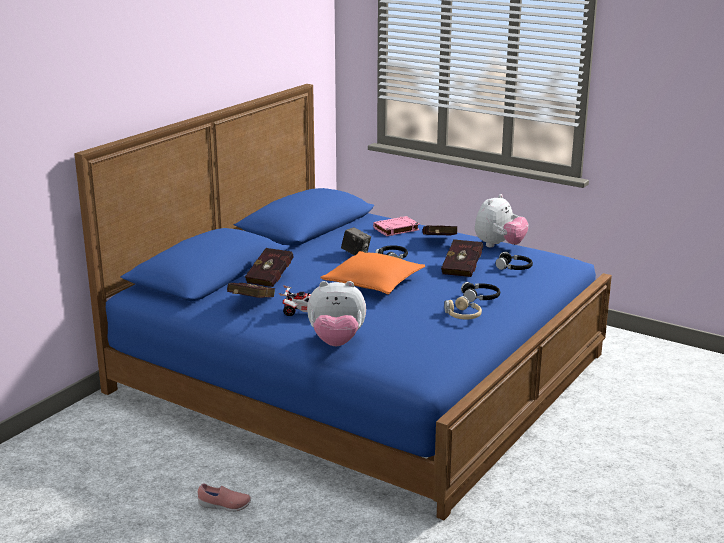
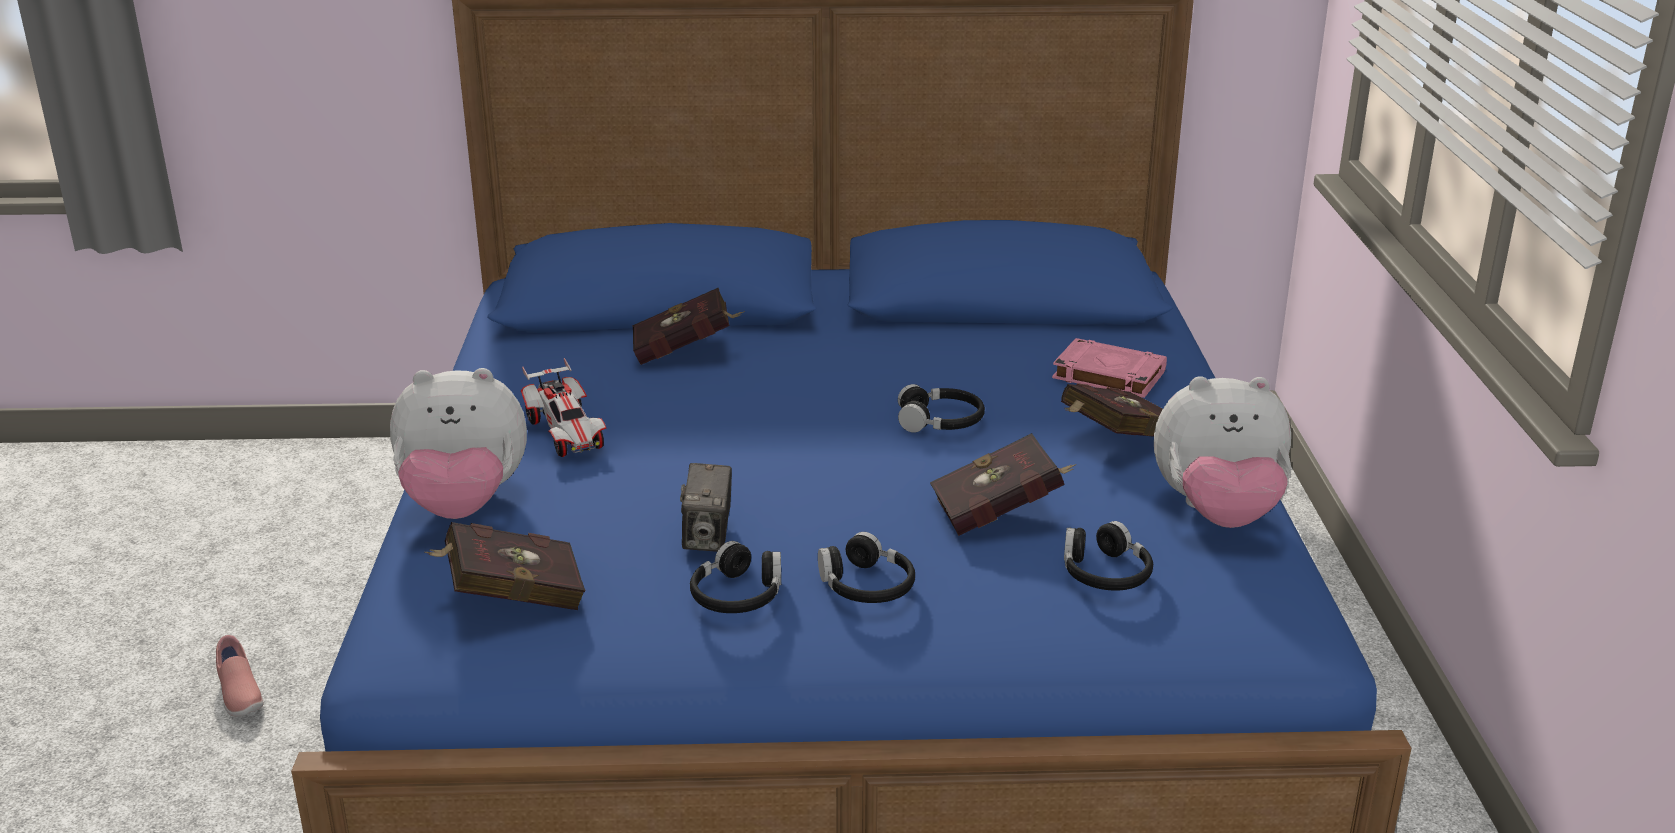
camera: 55 degrees right, 5 degrees up
(250, 303) = (552, 373): red book -> red book (510, 597)
(336, 342) = (464, 505): plush toy -> plush toy turned 60 degrees counterclockwise
(356, 254) = (913, 381): camera -> camera (708, 538)
(373, 283) = (786, 445): orange pillow -> none
(462, 315) = (738, 595): beige headphones -> black headphones

